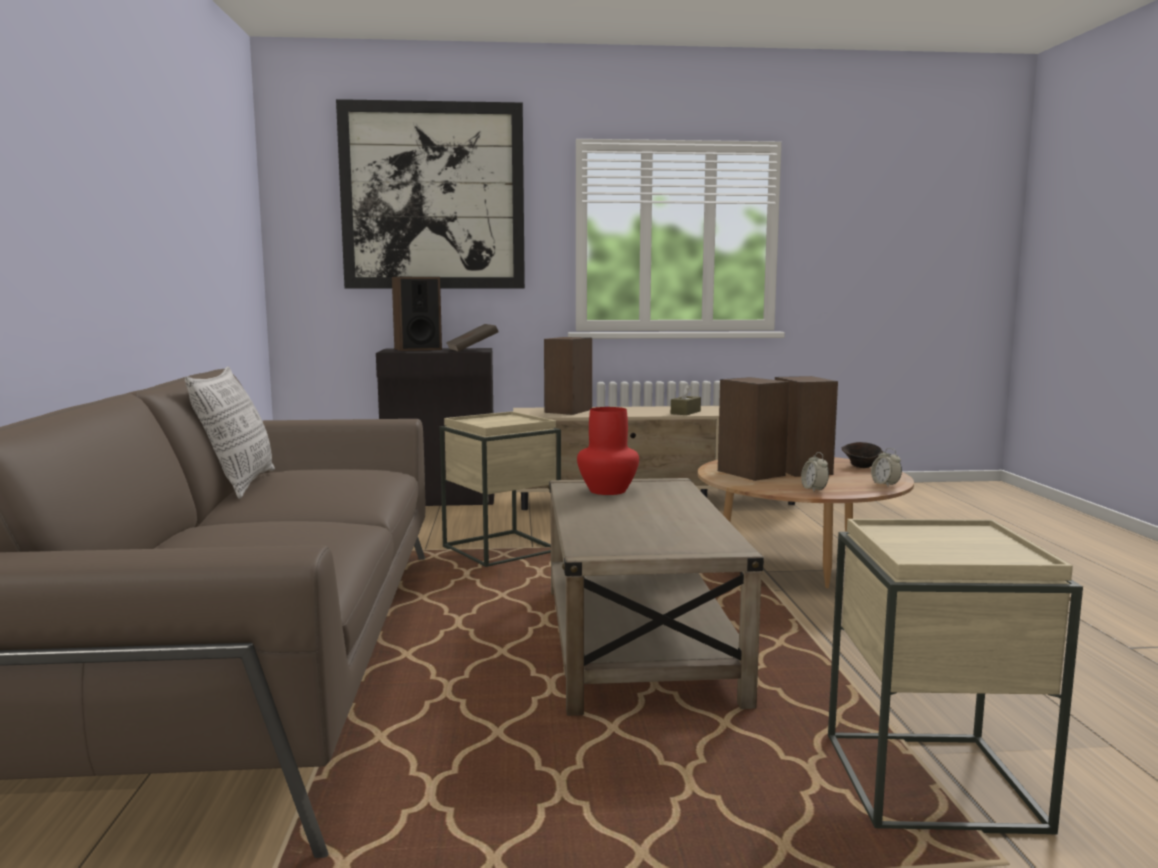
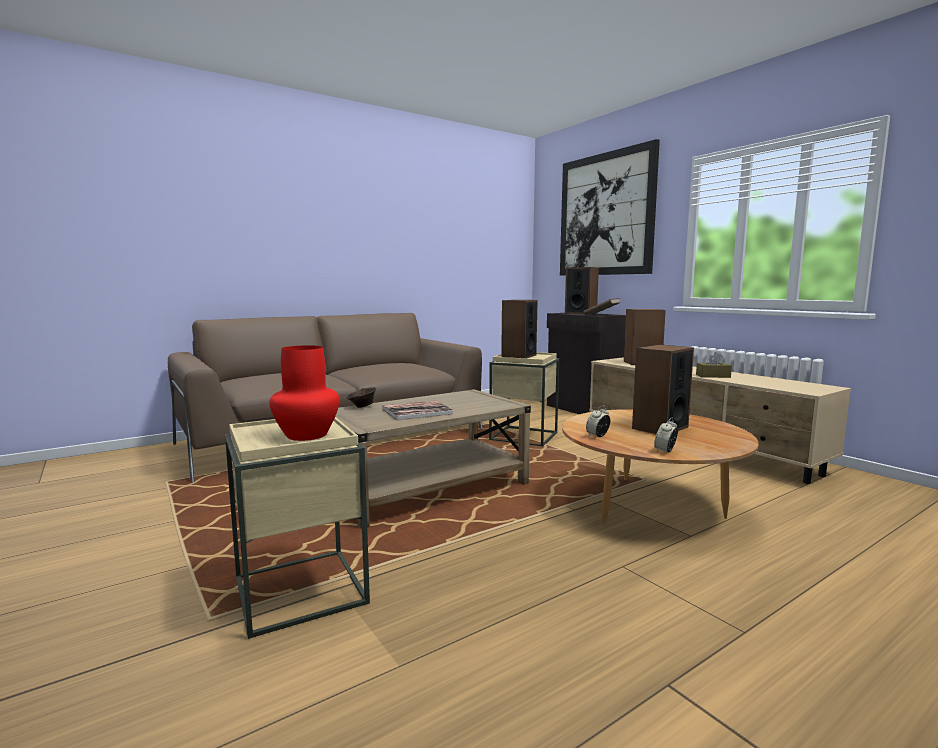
camera: 60 degrees right, 0 degrees up
(239, 484) = (373, 363): pillow -> none
(608, 491) = (465, 398): red vase -> red vase (306, 435)
(661, 518) = (417, 411): none -> book
(750, 473) = (616, 419): speaker -> speaker (518, 356)
(862, 467) = (722, 440): brown bowl -> brown bowl (362, 406)

